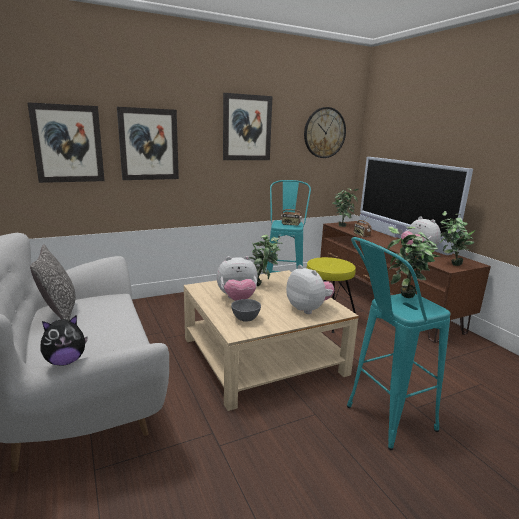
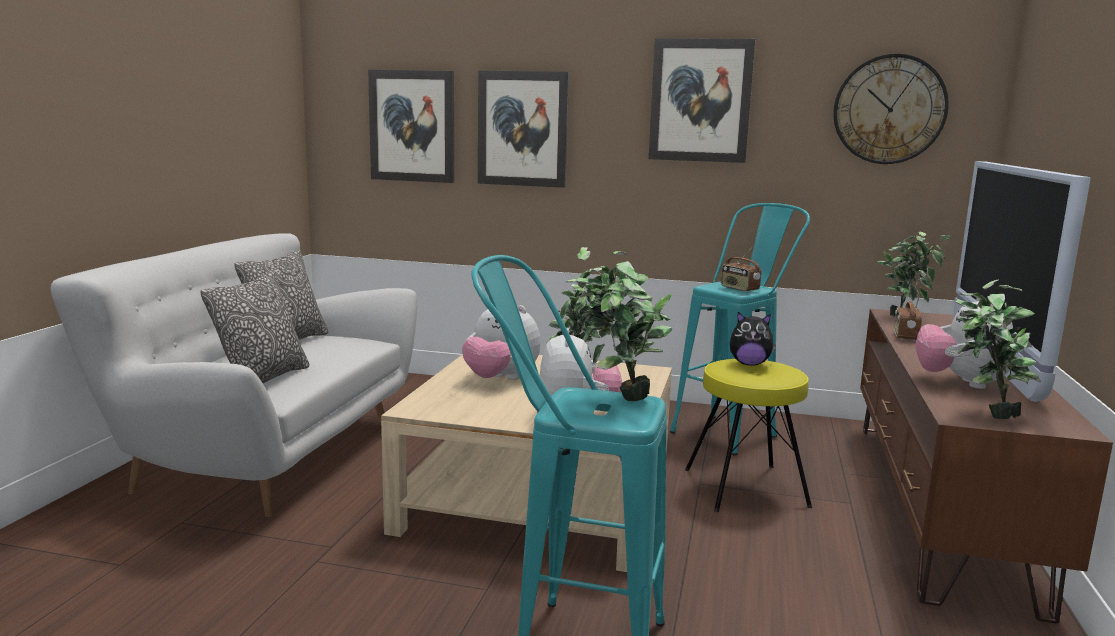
camera: 40 degrees right, 5 degrees down
(65, 361) = (163, 362): plush toy -> plush toy (749, 364)
(104, 346) = (262, 380): none -> pillow
(245, 319) = (458, 400): grey bowl -> none

